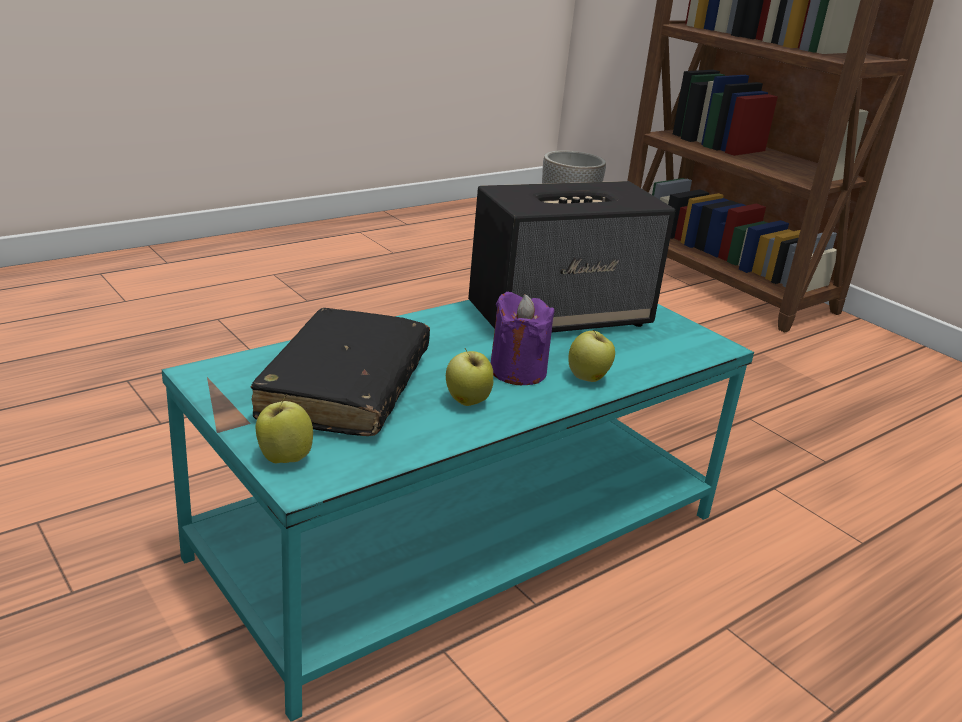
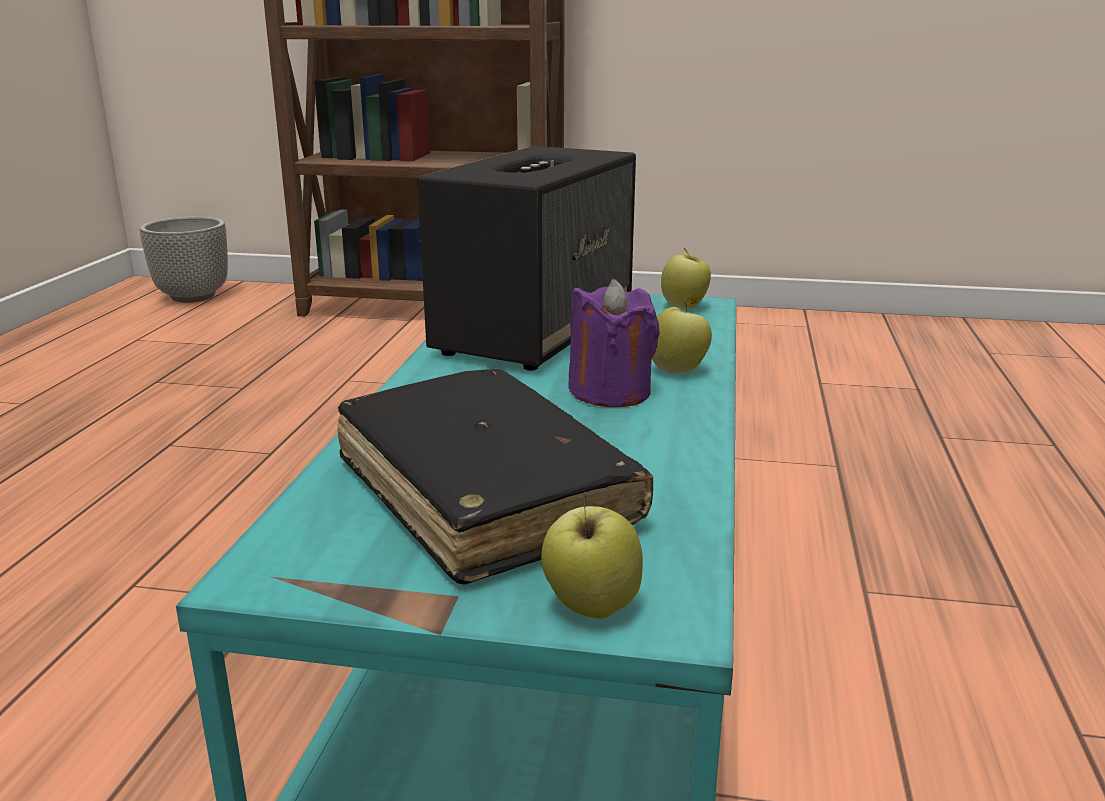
camera: 40 degrees left, 5 degrees down
(467, 402) = (632, 441): apple -> apple (684, 307)

